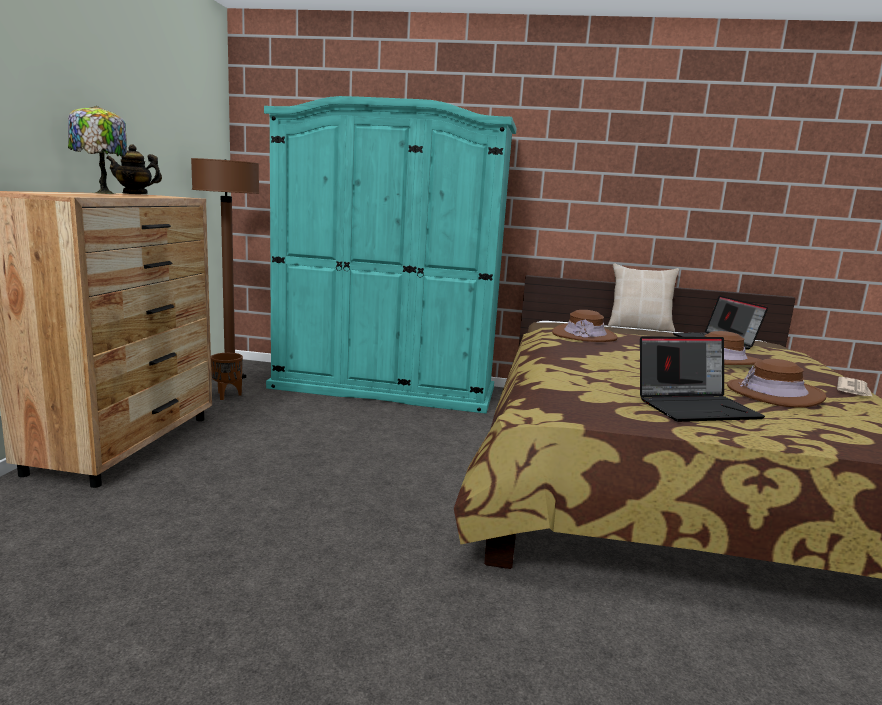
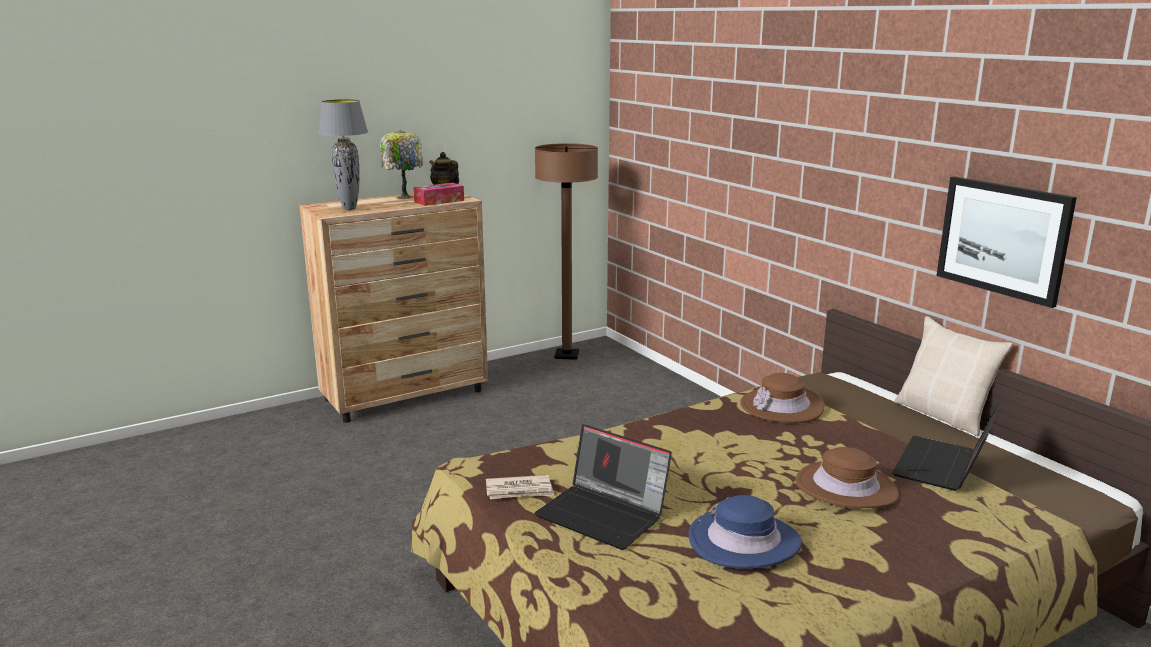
camera: 50 degrees right, 5 degrees up
(75, 194) = (349, 209): none -> grey table lamp
(162, 196) = (439, 201): none -> tissue box
(227, 396) = (532, 374): brown planter -> none
(384, 388) = (675, 405): turquoise wardrobe -> none
(666, 201) = (1003, 239): none -> picture
(774, 394) = (744, 541): brown hat -> blue hat
(853, 390) = (889, 584): newspaper -> newspaper (519, 490)

